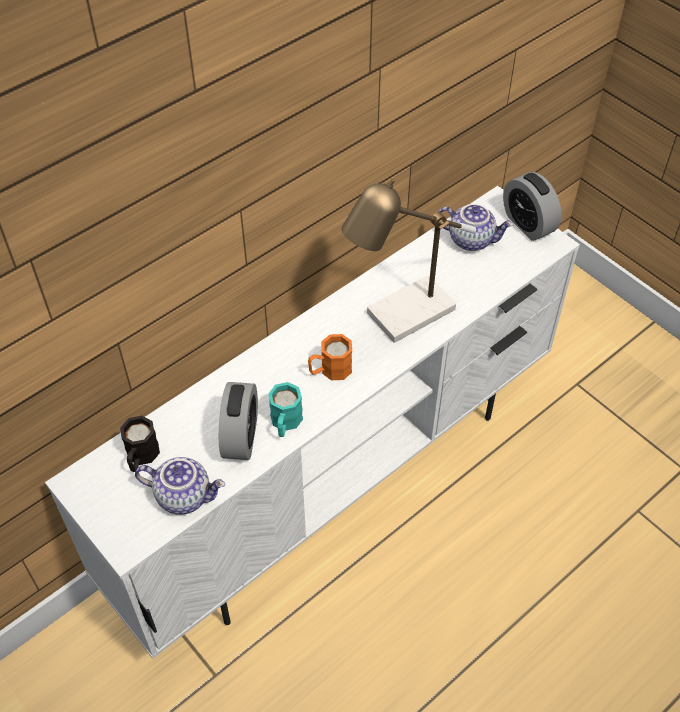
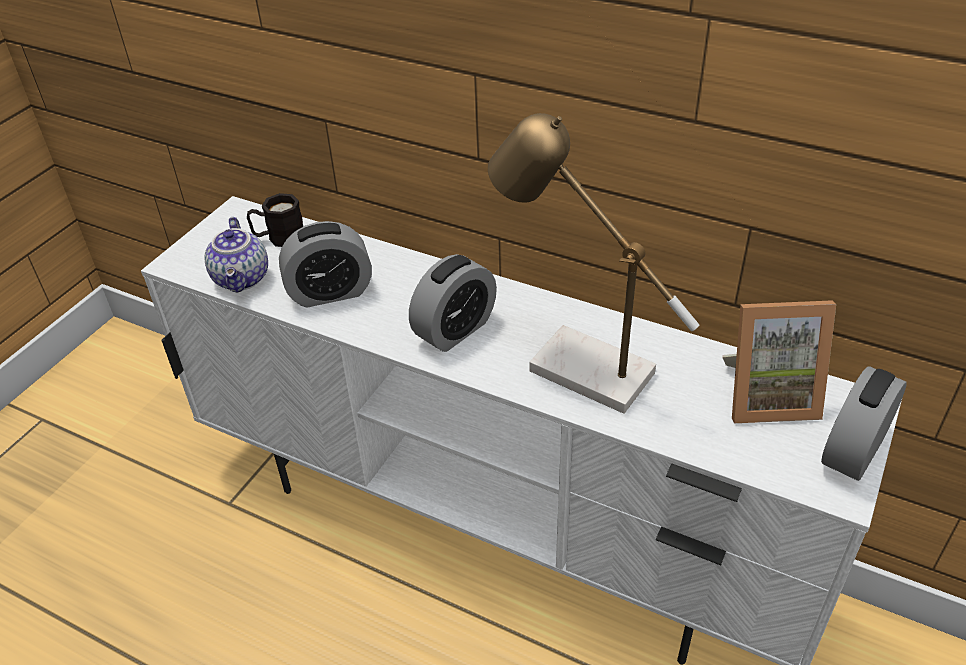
camera: 70 degrees right, 10 degrees down
(285, 423) = (362, 318): turquoise mug -> none
(330, 370) = (455, 330): orange mug -> alarm clock
(471, 239) = (767, 396): teapot -> picture frame

